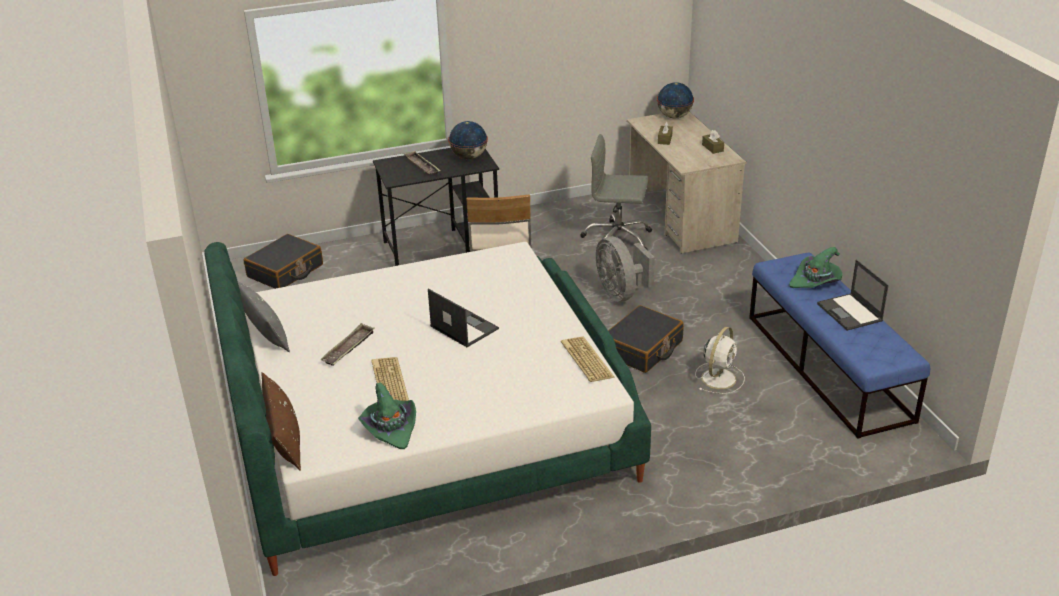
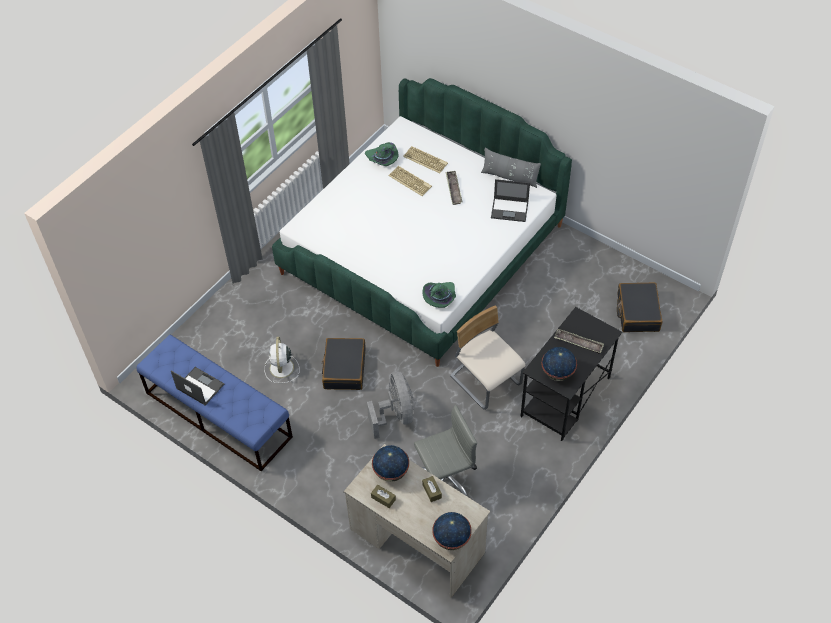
camera: 145 degrees right, 20 degrees up
(285, 438) = (424, 132): brown pillow -> none
(463, 327) = (408, 232): laptop -> laptop (510, 209)
(585, 360) = (323, 243): keyboard -> keyboard (426, 160)
(621, 293) = (395, 415): grey fan -> grey fan turned 45 degrees clockwise
(691, 157) = (391, 472): none -> globe
(816, 281) = (234, 408): green hat -> green hat (440, 297)

